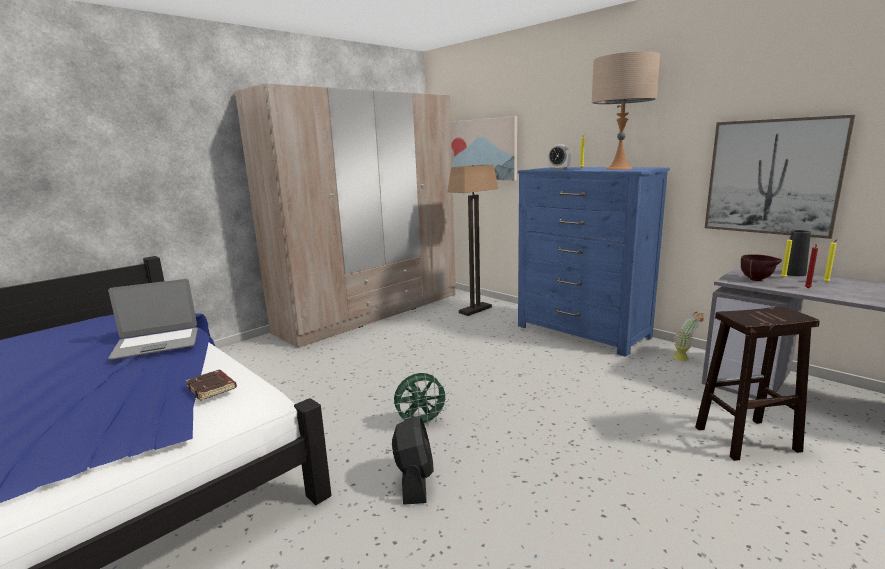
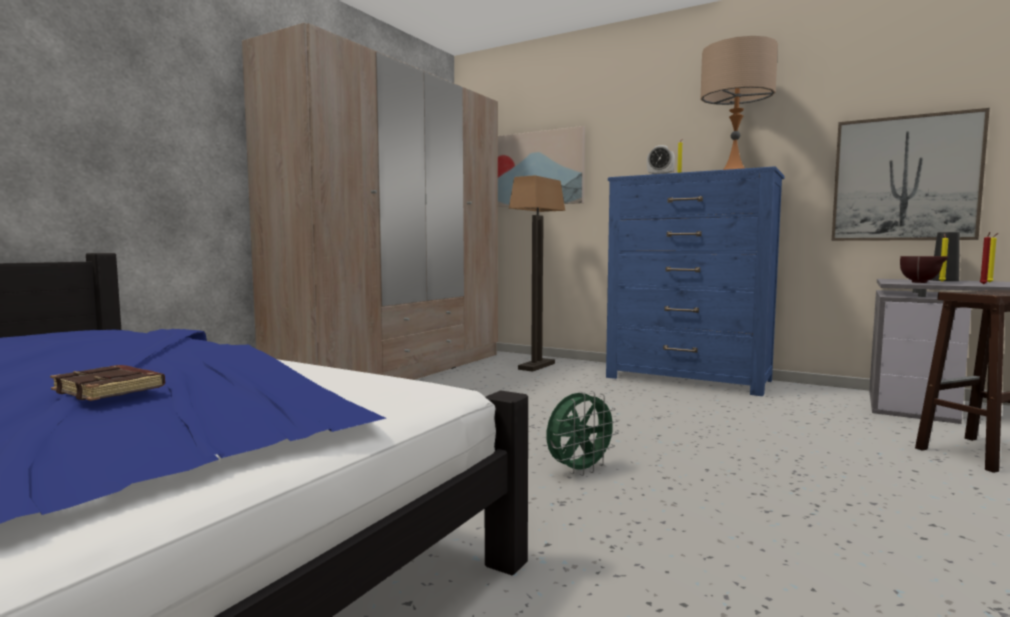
camera: 15 degrees left, 10 degrees down
(157, 344) = (168, 347): laptop -> none
(212, 388) = (339, 377): brown book -> brown book (111, 390)
(414, 481) = (636, 530): black fan -> none
(685, 359) = (828, 395): potted plant -> none

